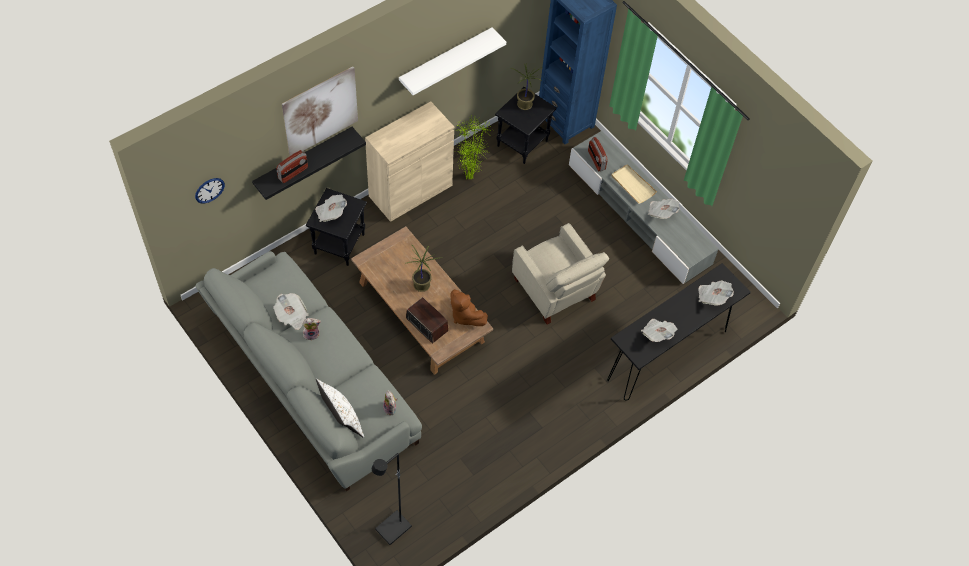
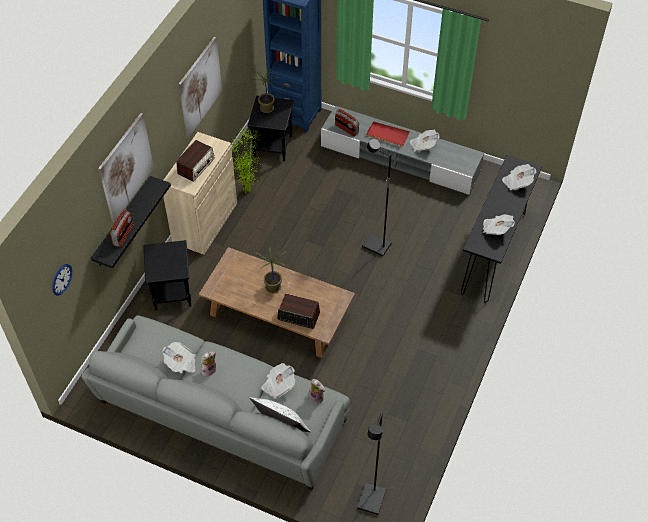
camera: 25 degrees left, 5 degrees down
(331, 213) = (161, 263): newspaper -> newspaper (278, 385)
(407, 135) = (196, 166): none -> radio
(445, 60) = (200, 87): white shelf -> picture
(465, 315) = (325, 294): brown plush toy -> none
(556, 291) = (375, 246): beige armchair -> black floor lamp
(632, 185) = (387, 135): beige tray -> red tray

